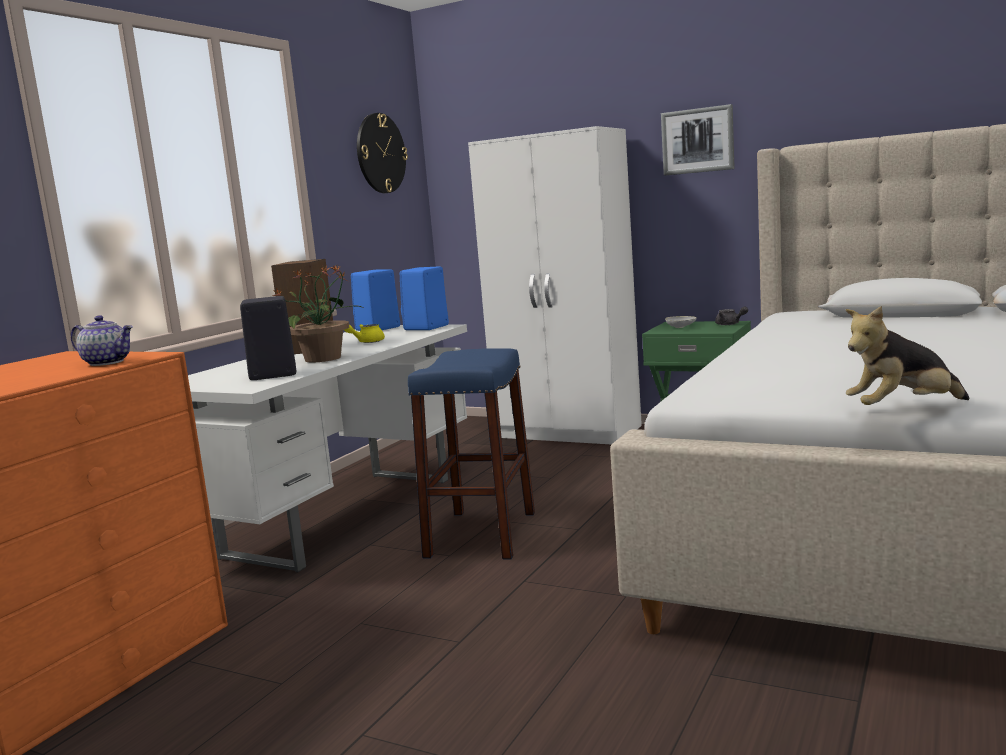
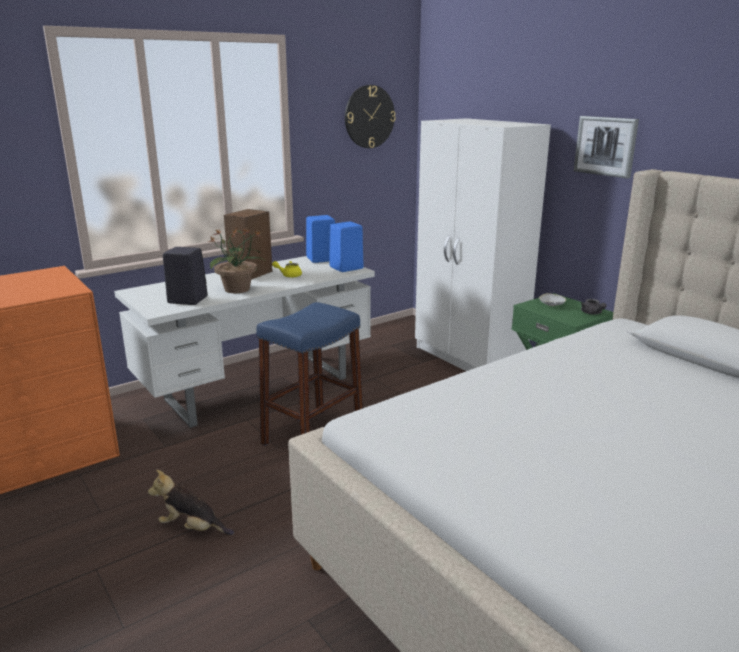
camera: 25 degrees right, 10 degrees up
(108, 362) = (46, 292): teapot -> none
(902, 410) = (453, 501): plush toy -> plush toy (192, 528)

